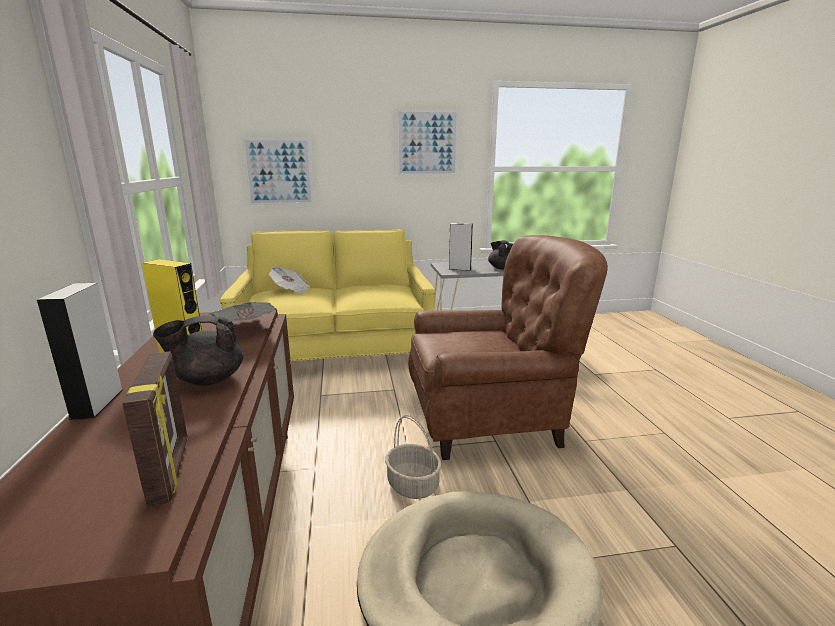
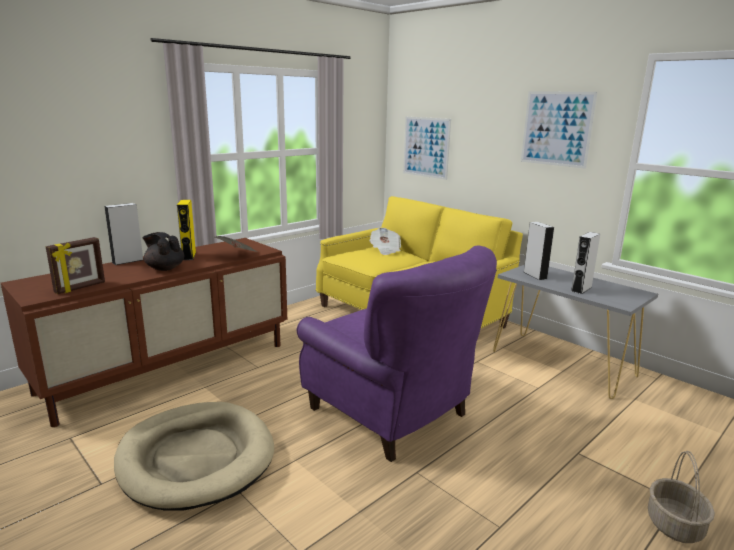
camera: 55 degrees right, 0 degrees up
(413, 485) = (271, 406): basket -> basket (675, 525)
(493, 420) = (392, 414): brown armchair -> purple armchair
(501, 268) = (581, 289): black teapot -> grey speaker

